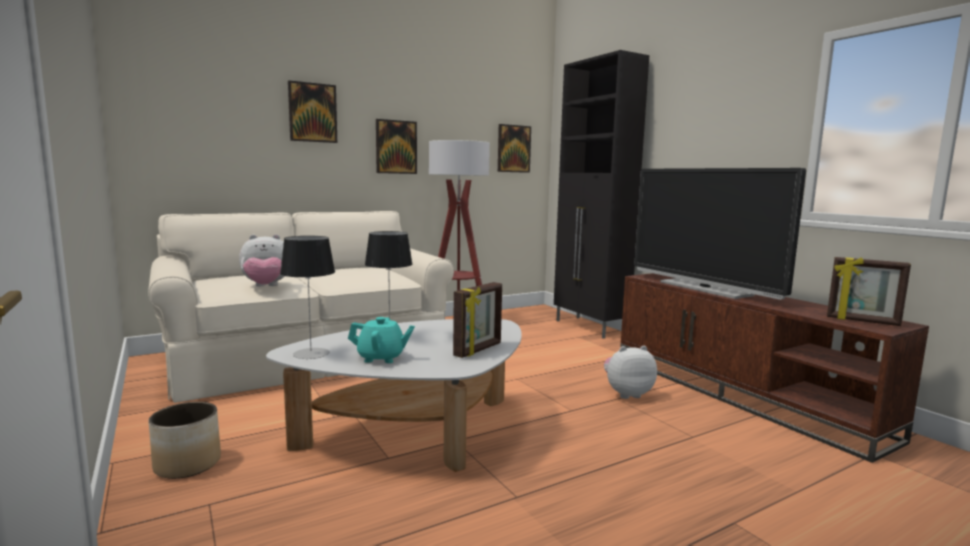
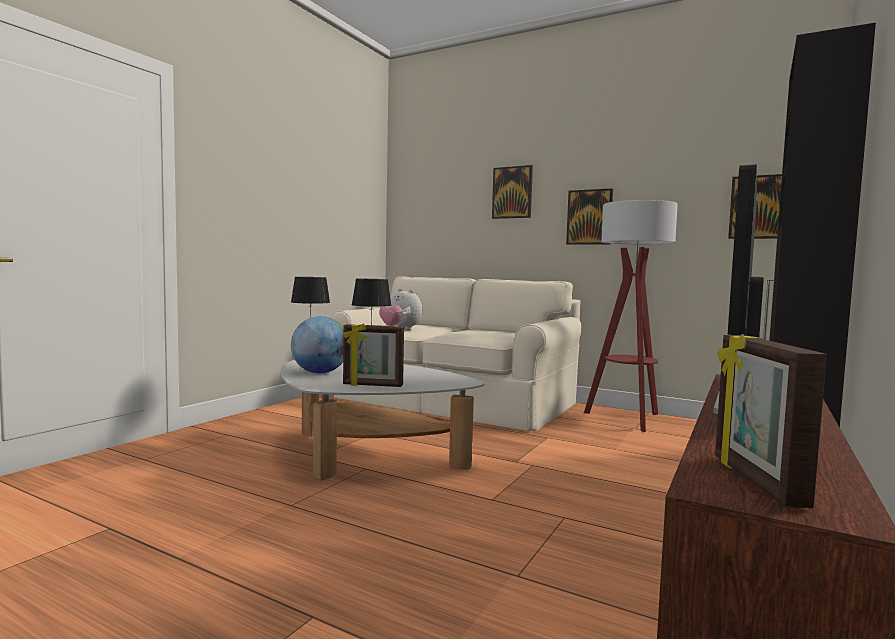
camera: 60 degrees right, 5 degrees down
(187, 464) = (267, 420): planter -> none
(381, 358) = (320, 372): turquoise teapot -> globe
(627, 394) = (590, 521): plush toy -> none

